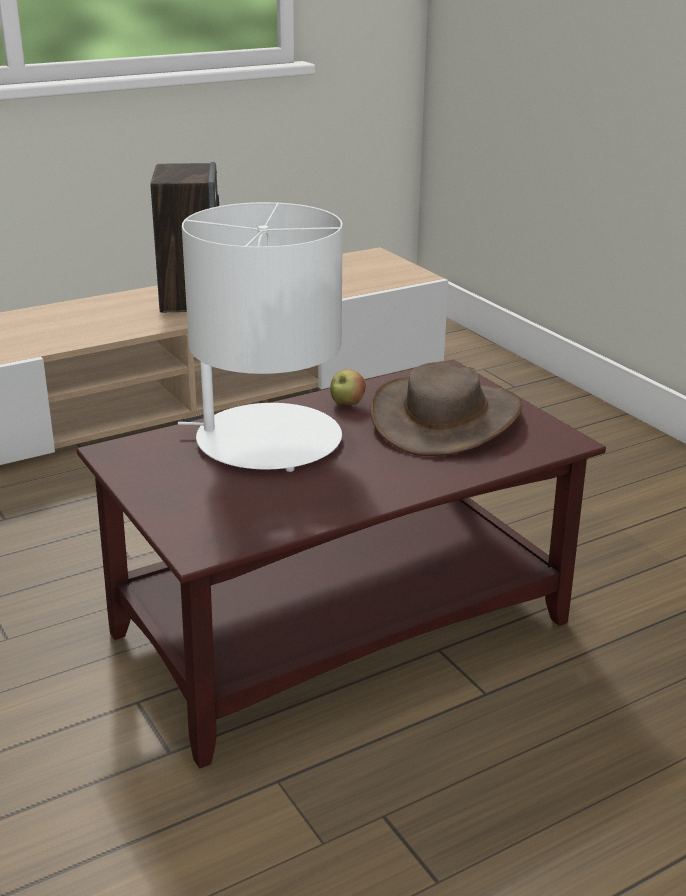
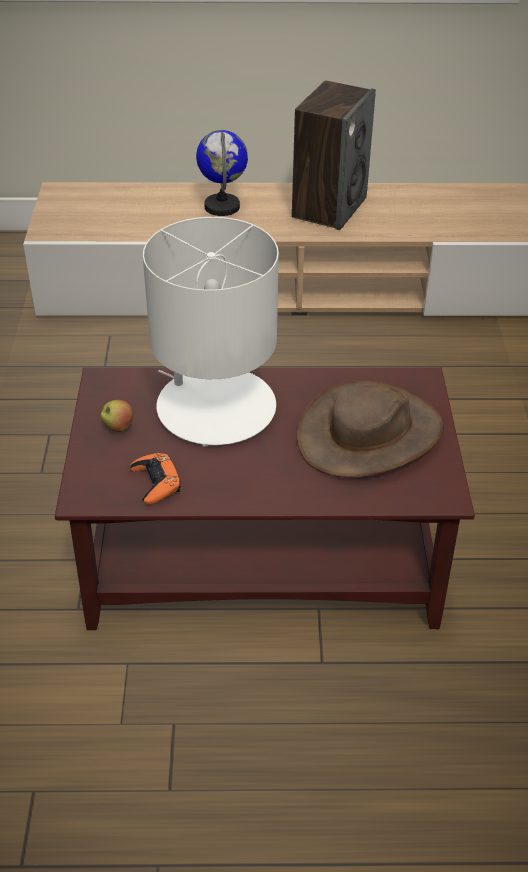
camera: 30 degrees right, 15 degrees up
(74, 319) = (222, 206): none -> globe
(271, 513) = (156, 482): none -> orange game controller
(347, 404) = (306, 390): apple -> apple (118, 427)

